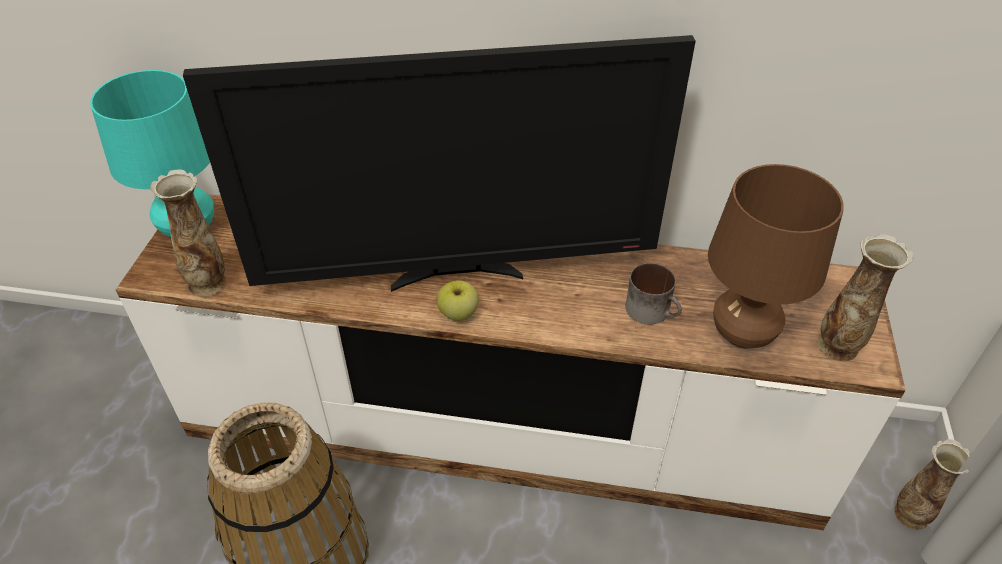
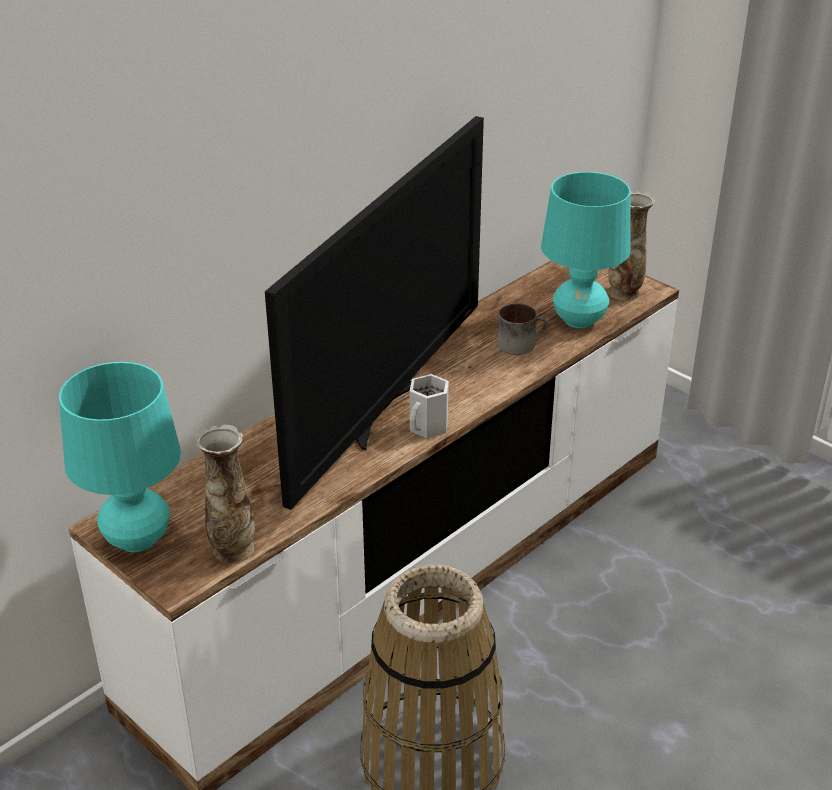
camera: 55 degrees left, 10 degrees down
(458, 313) = (429, 427): apple -> white mug
(742, 335) = (579, 320): brown table lamp -> turquoise table lamp
(910, 515) = (677, 415): vase -> none

